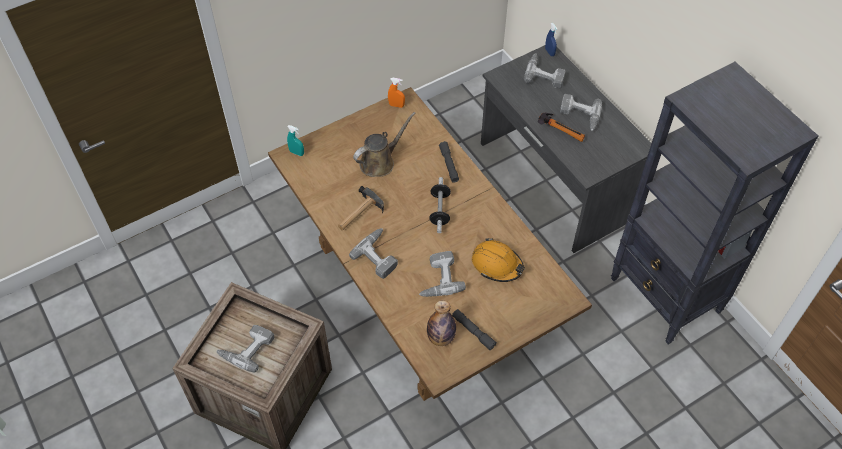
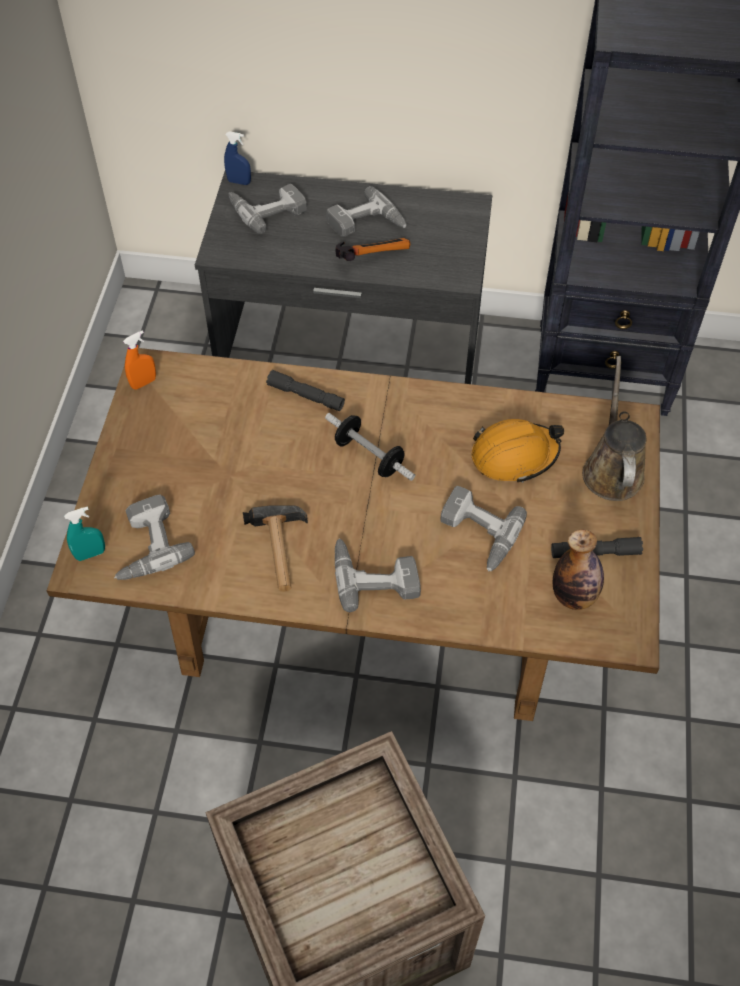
camera: 50 degrees left, 0 degrees up
(246, 348) = (341, 872): power drill -> power drill (146, 545)
(380, 162) = (218, 466): brown watering can -> brown watering can (612, 469)

